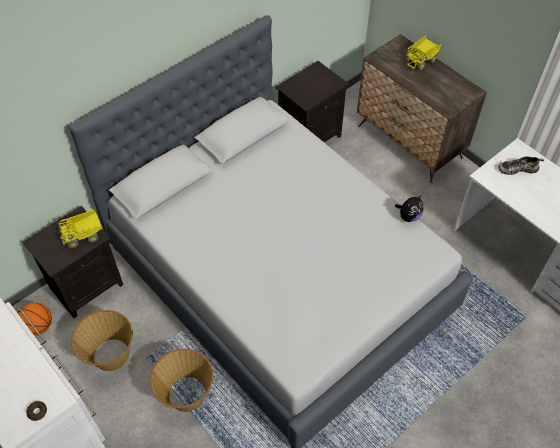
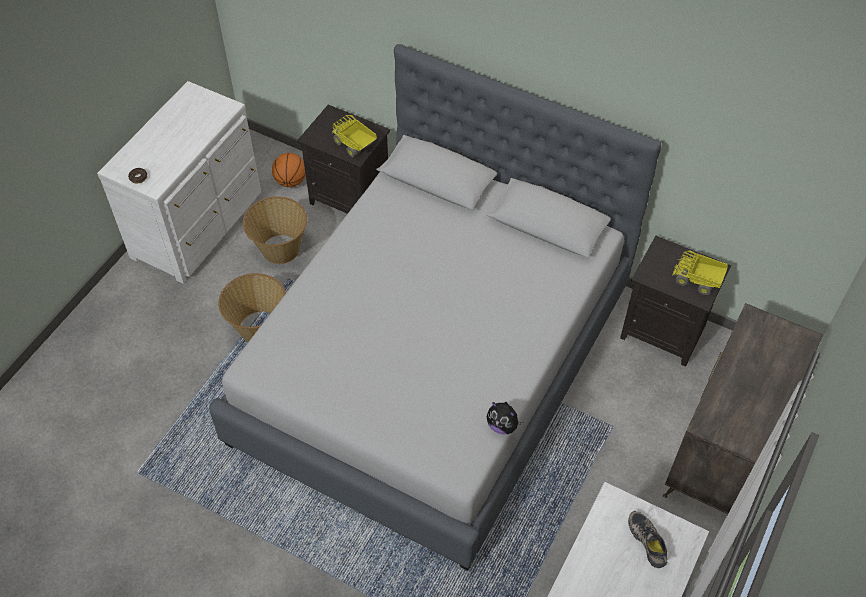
camera: 70 degrees right, 0 degrees up
(421, 60) = (783, 371): toy truck -> toy truck (698, 281)

